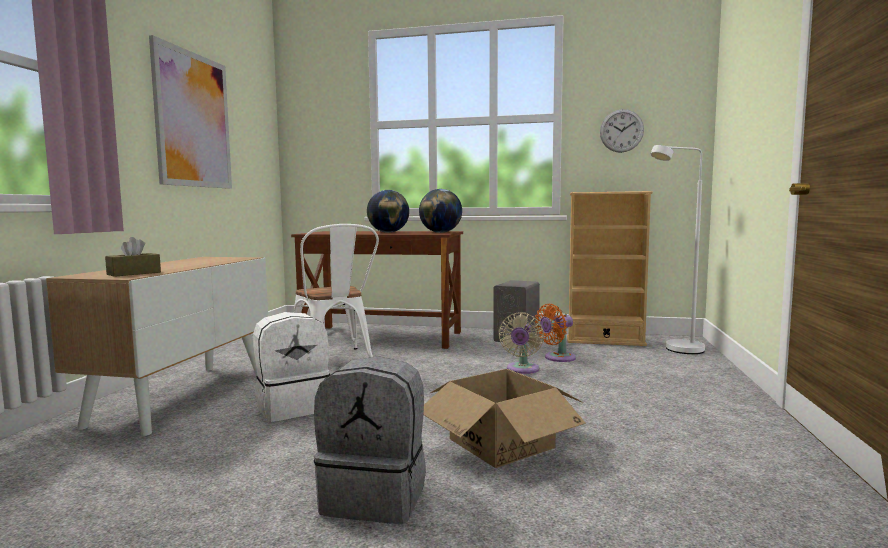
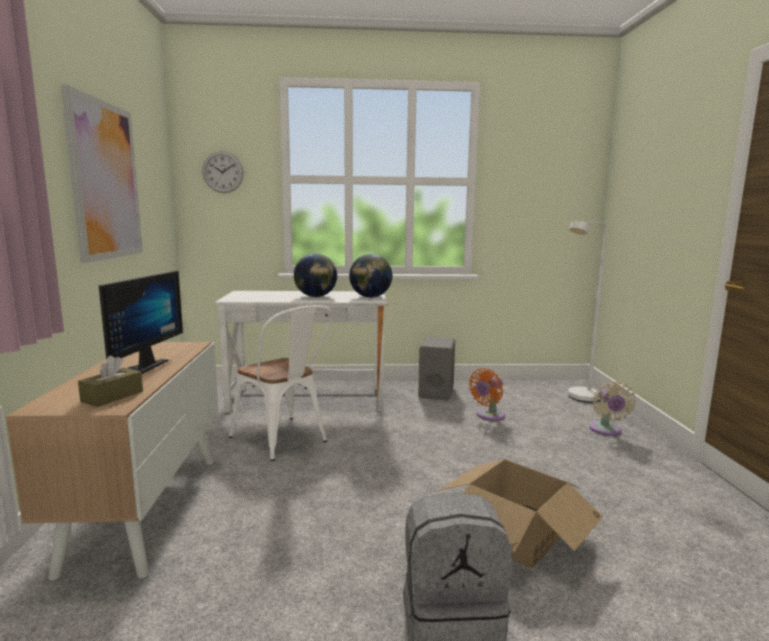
camera: 15 degrees left, 5 degrees up
(180, 265) = (140, 368): none -> monitor
(293, 407) = (283, 511): white backpack -> none
(382, 337) = (308, 399): brown desk -> white desk
(522, 370) = (469, 434): beige fan -> beige fan (606, 431)
(605, 341) = (514, 391): beige bookcase -> none
(621, 131) = (528, 197): wall clock -> wall clock (223, 172)

